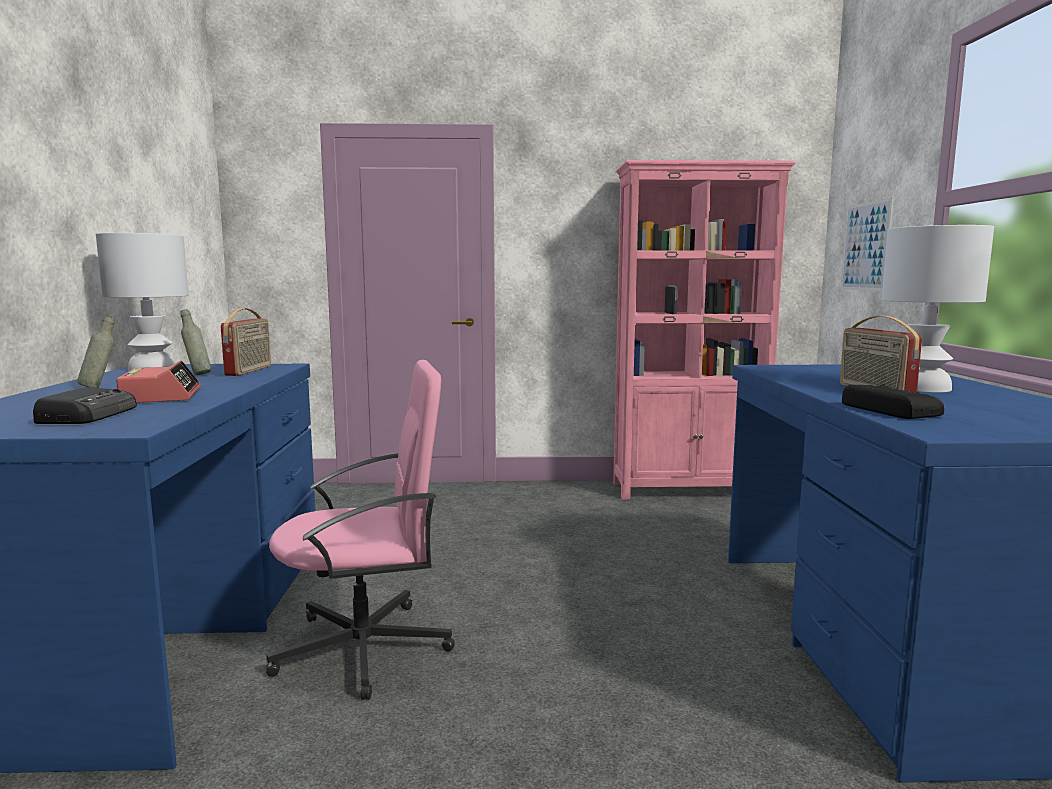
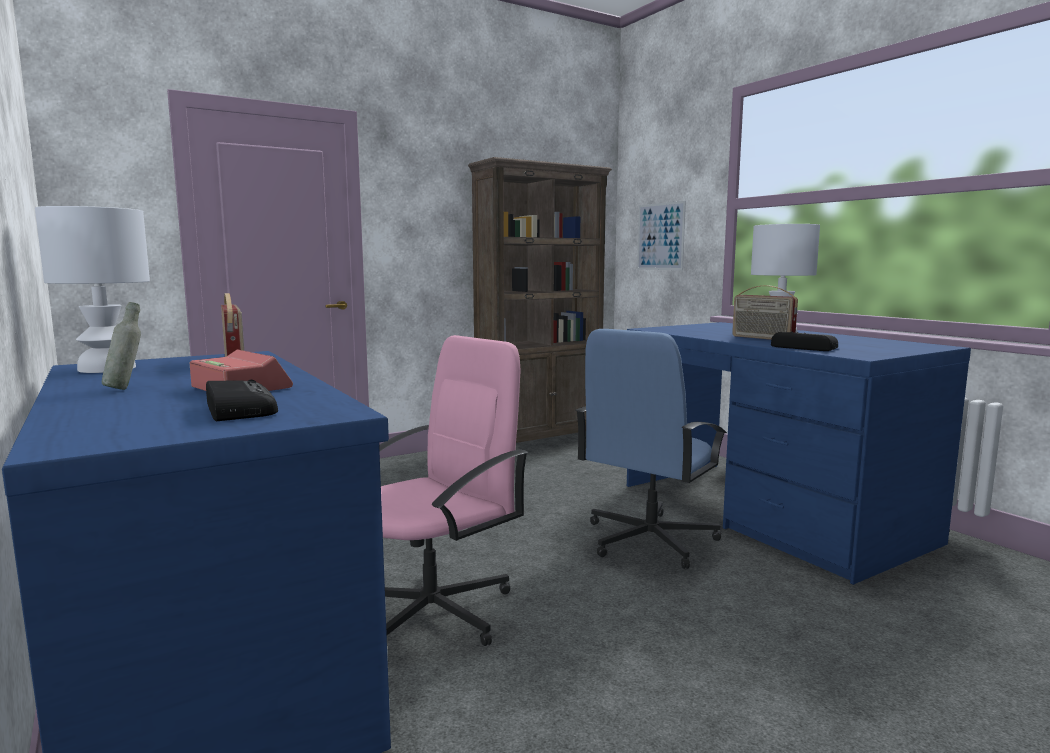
camera: 30 degrees left, 0 degrees up
(197, 374) = (188, 368): grey bottle -> none
(674, 634) = (648, 540): none -> blue office chair
(688, 490) = (540, 441): pink bookcase -> brown bookcase

